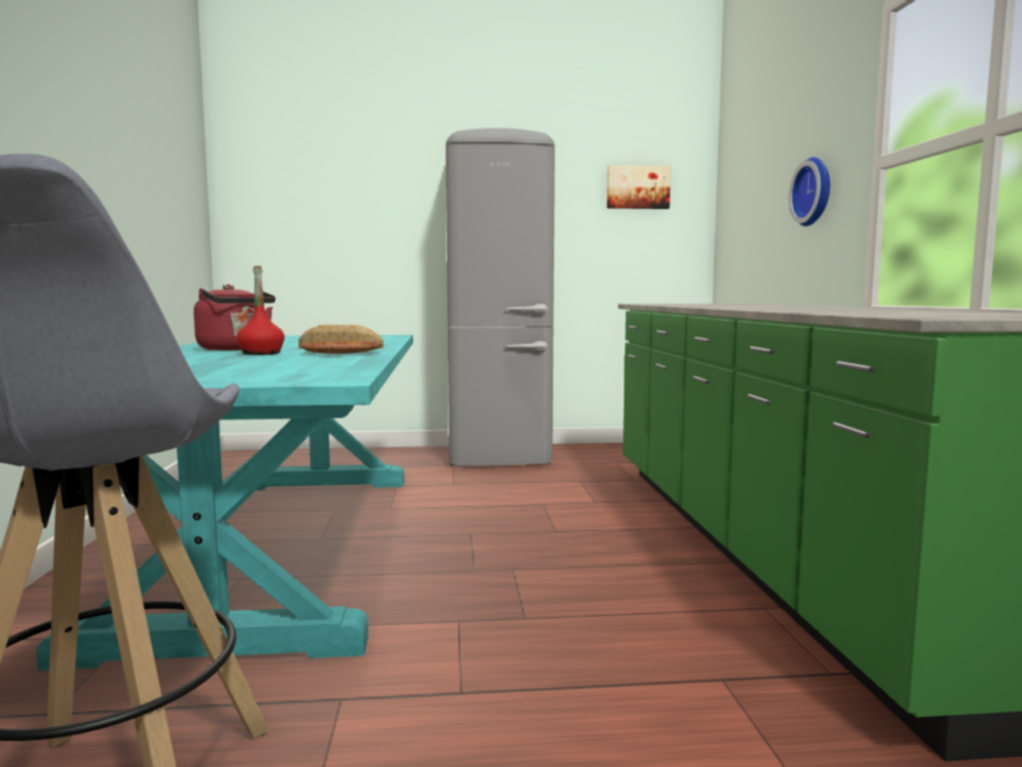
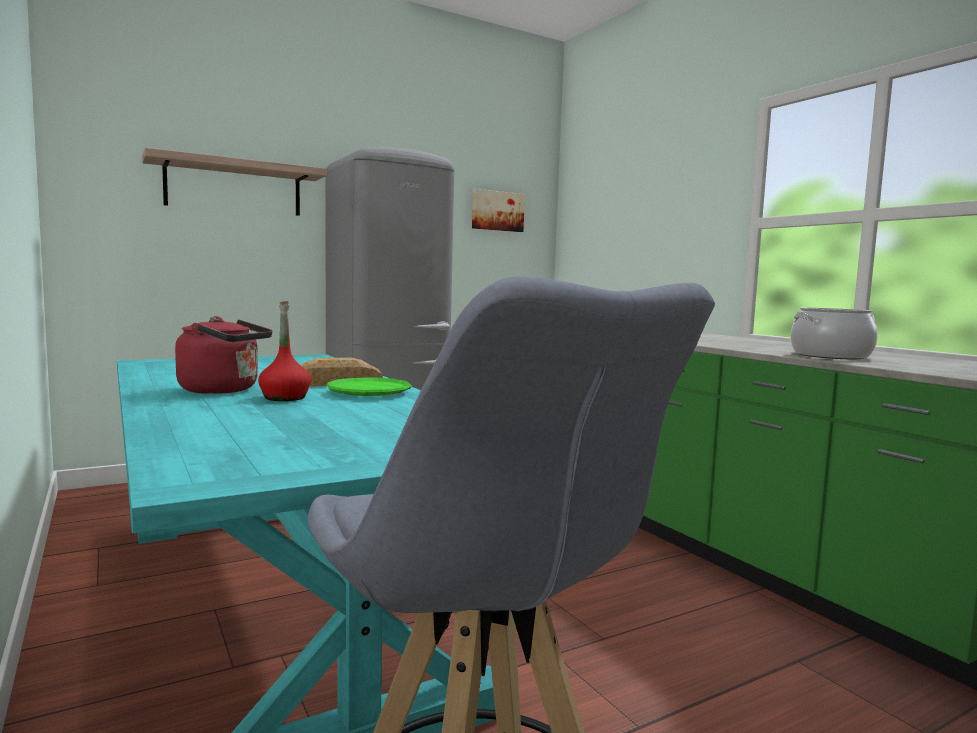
camera: 25 degrees left, 0 degrees up
(341, 353) = (369, 393): brown plate -> green plate
(362, 185) = (234, 188): none -> shelf
(815, 192) = (683, 236): wall clock -> none
(839, 311) = (831, 356): none -> cooking pot

